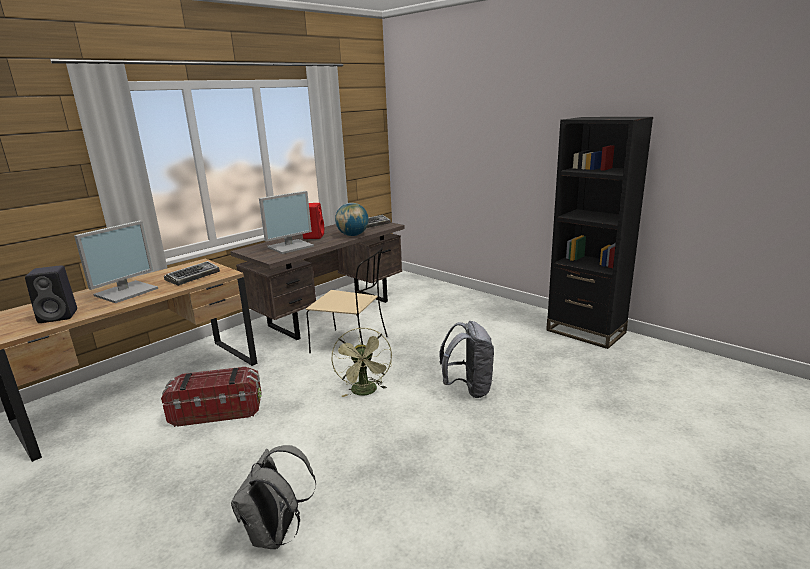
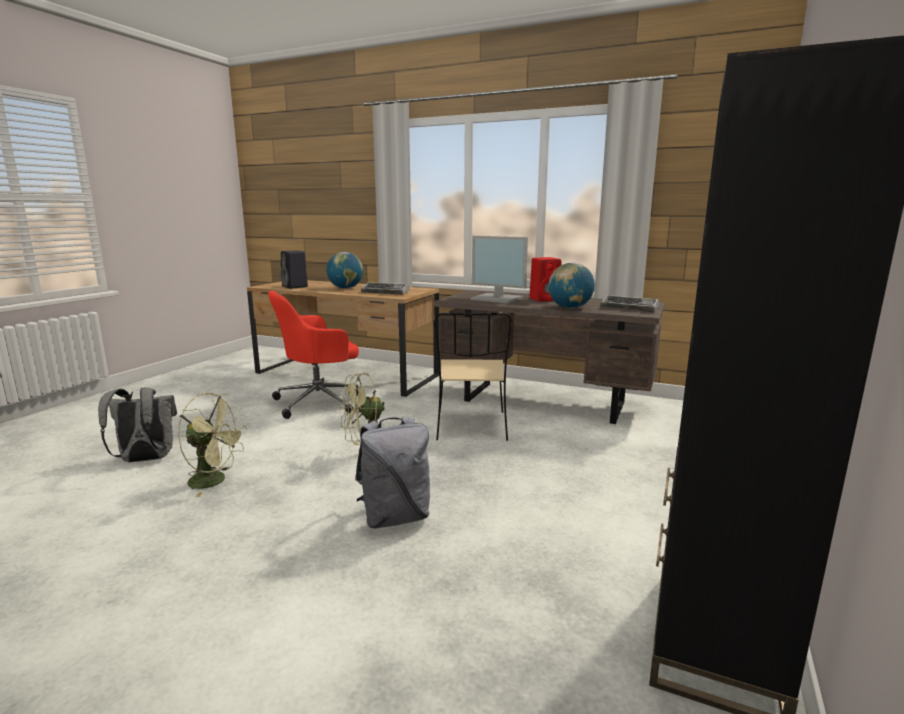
camera: 70 degrees right, 5 degrees down
(127, 291) = (345, 288): monitor -> globe
(217, 411) = (319, 402): storage box -> red office chair
(367, 474) = (215, 481): none -> green fan

